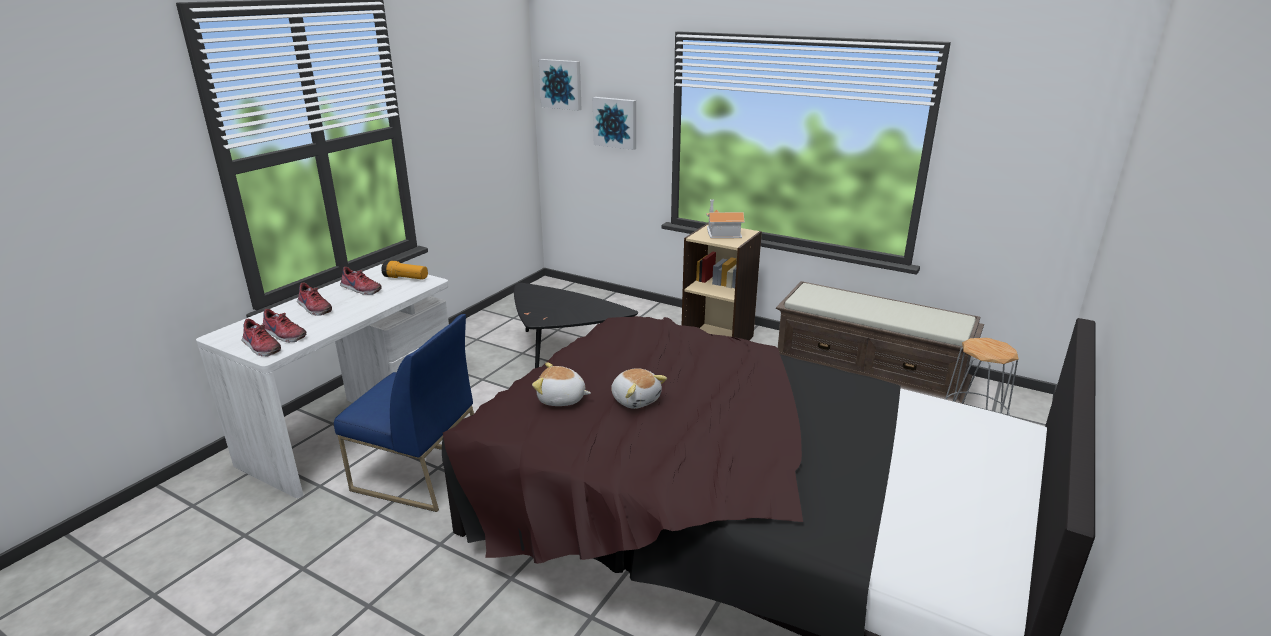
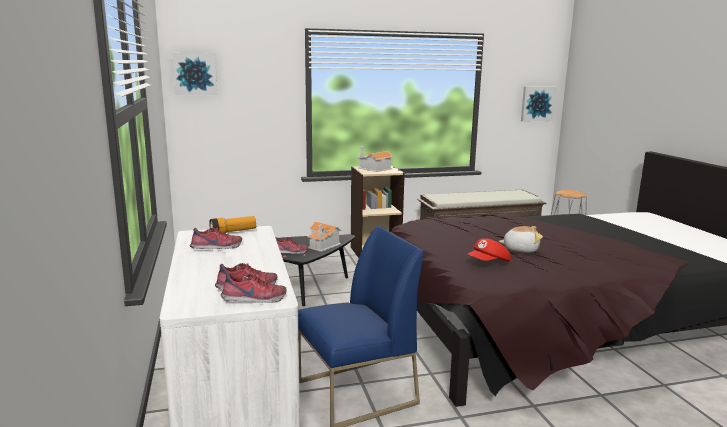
camera: 45 degrees left, 10 degrees down
(314, 308) = (214, 267): shoe -> shoe (289, 252)
(561, 399) = (489, 263): plush toy -> red cap
(582, 314) = (323, 245): none -> toy house
(615, 122) = (252, 102): picture -> picture (537, 103)

